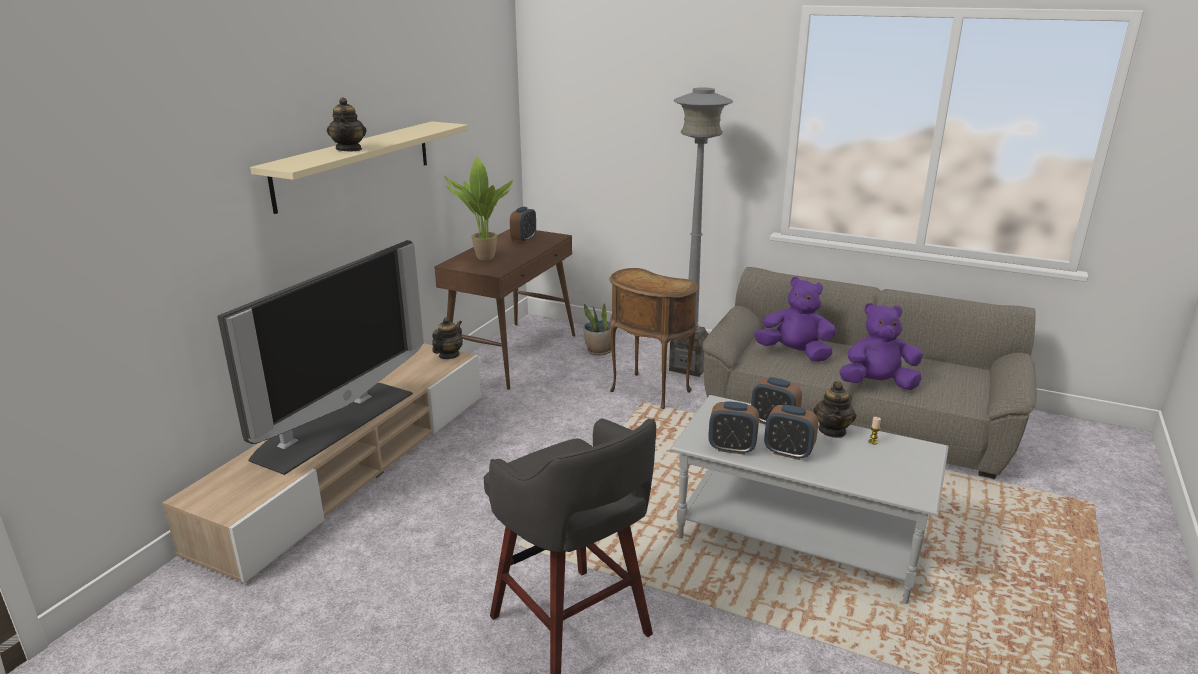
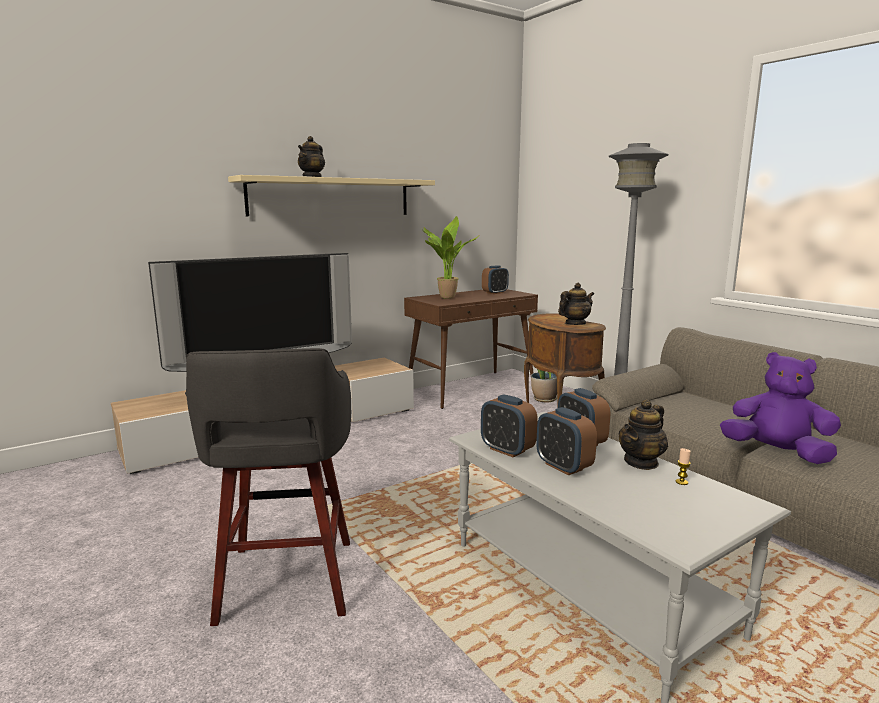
camera: 30 degrees right, 10 degrees down
(448, 355) = (391, 366): teapot -> teapot (575, 324)
(795, 353) = (699, 412): purple plush toy -> none

